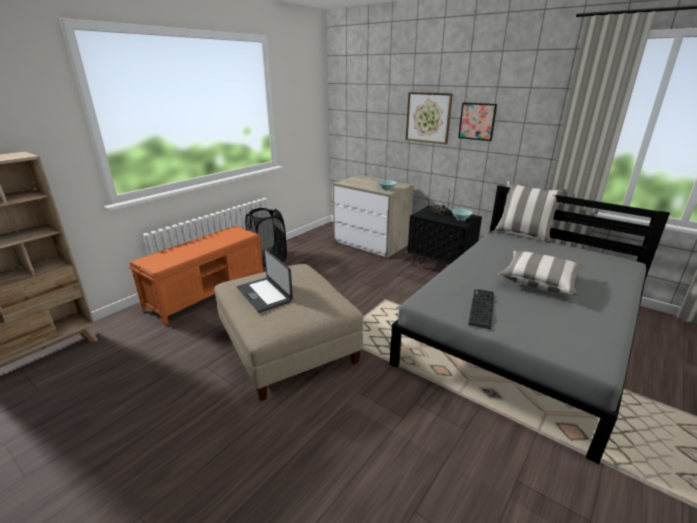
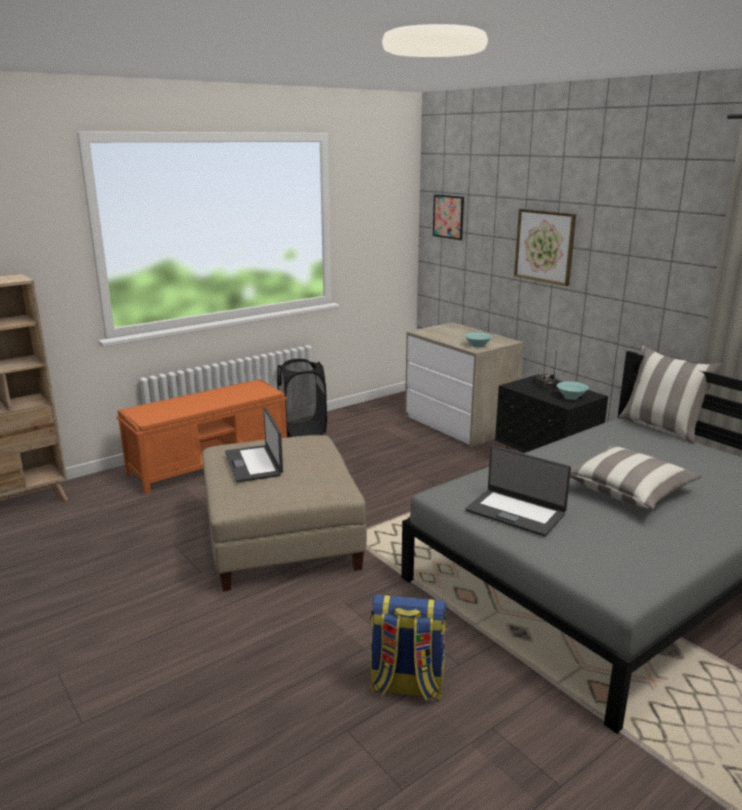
camera: 15 degrees right, 5 degrees down
(438, 457) = (406, 685): none -> backpack
(477, 121) = (608, 255): picture -> picture (448, 216)
(481, 308) = (515, 512): keyboard -> laptop

